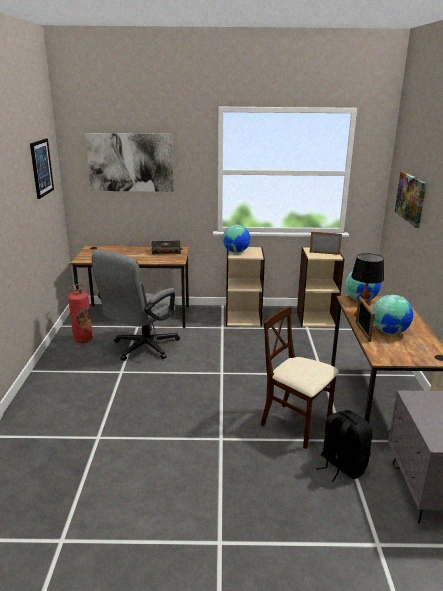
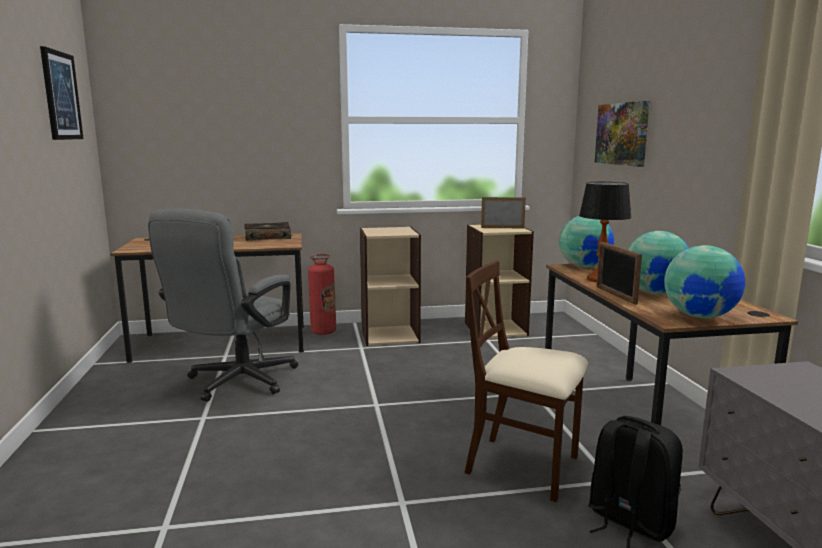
camera: 10 degrees left, 10 degrees down
(83, 340) = (133, 379): fire extinguisher -> fire extinguisher (323, 331)
(130, 162) = (208, 106): picture -> none
(236, 252) = (376, 231): globe -> globe (700, 316)

